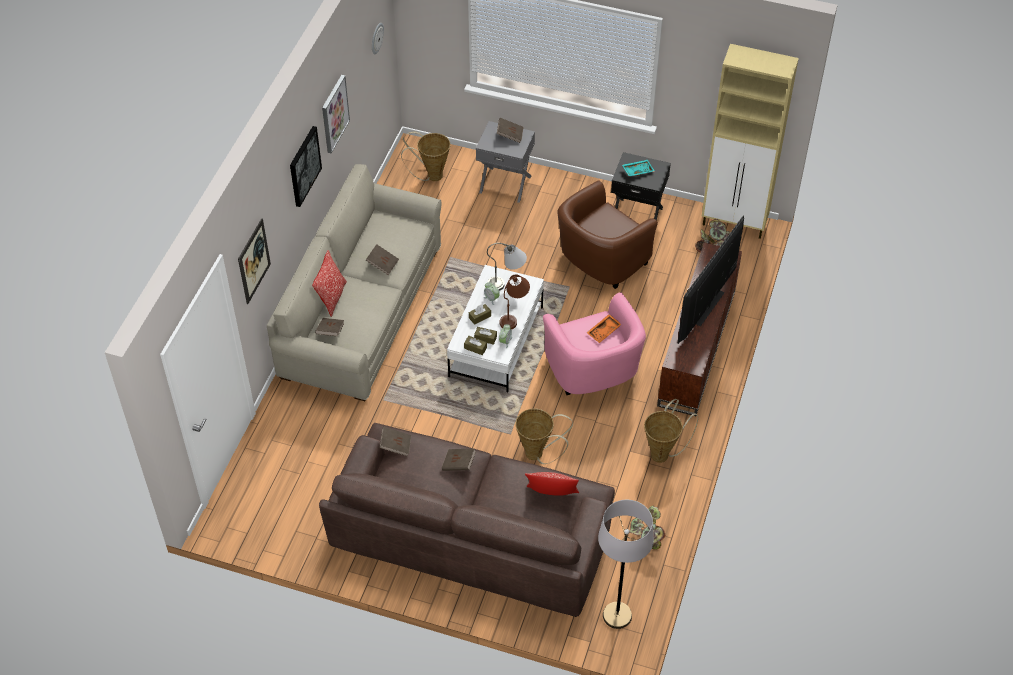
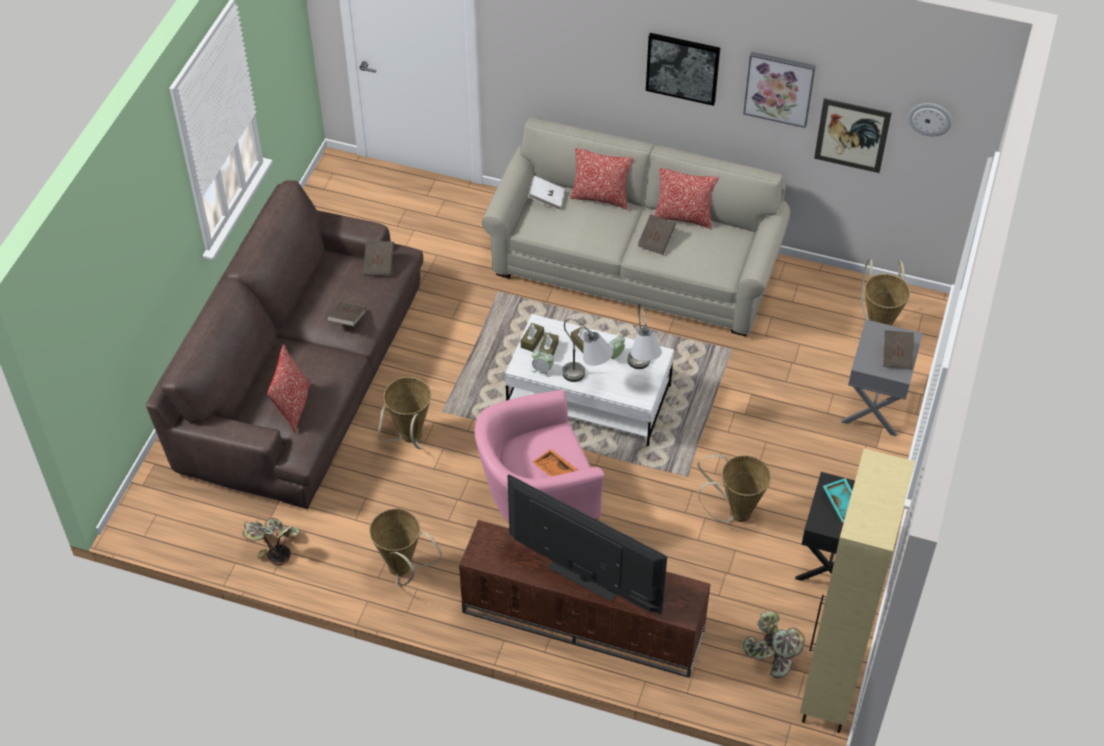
camera: 90 degrees right, 0 degrees up
(254, 261) = (535, 43): picture -> picture (852, 135)
(330, 331) = (546, 199): brown book -> white book
(358, 247) = (684, 217): none -> pillow
(514, 315) = (587, 379): brown table lamp -> grey table lamp
(600, 263) = (734, 513): brown armchair -> basket
(617, 616) = (171, 512): grey floor lamp -> none

